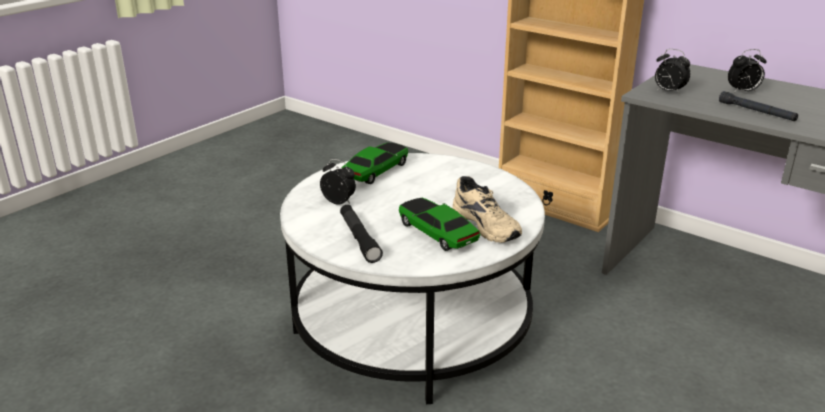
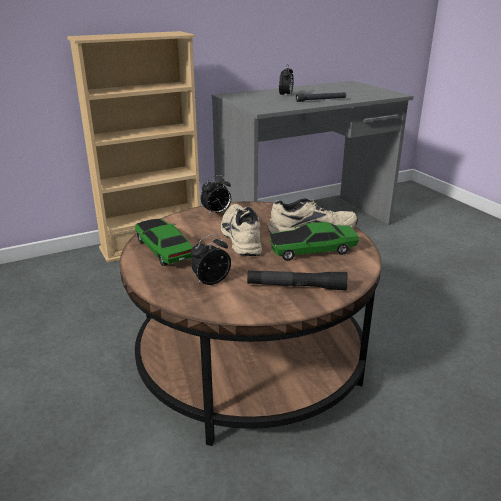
camera: 65 degrees left, 0 degrees up
(412, 323) = (250, 361): white coffee table -> brown coffee table
(431, 194) = (239, 237): none -> beige shoe
(668, 92) = (265, 105): alarm clock -> alarm clock (217, 213)

